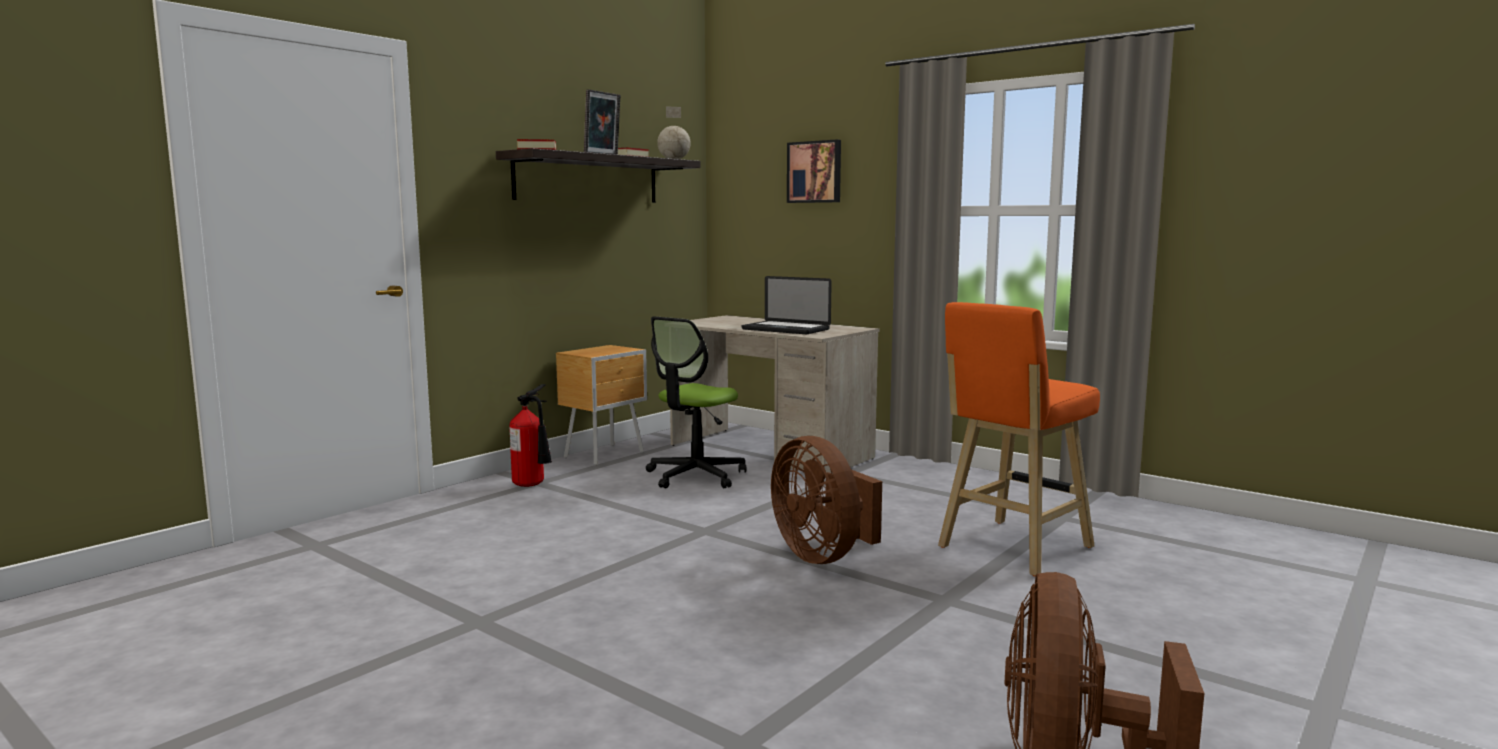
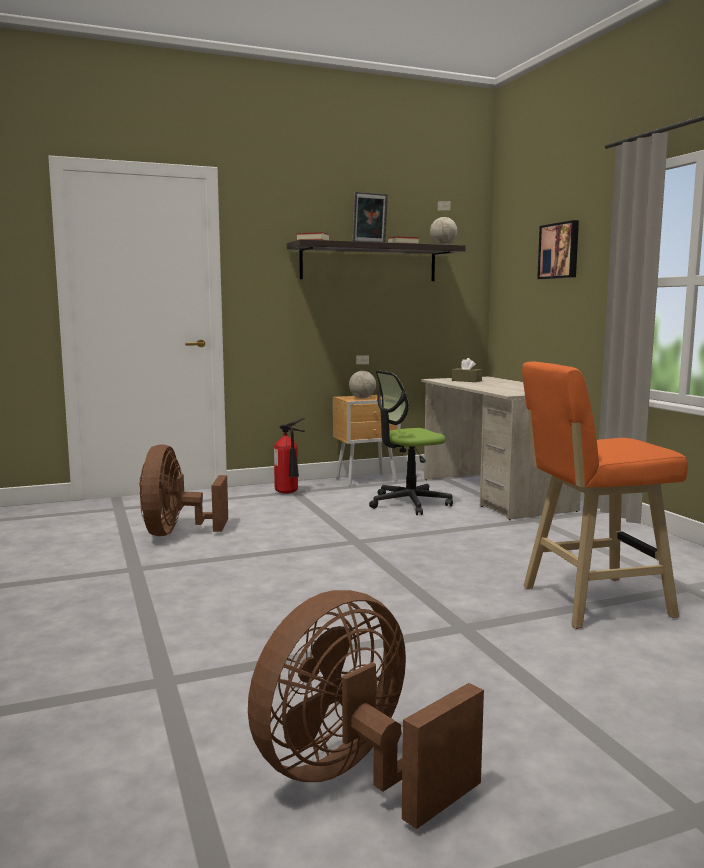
camera: 30 degrees right, 0 degrees up
(598, 351) = (362, 398): none -> globe
(722, 322) = (466, 381): none -> brown tissue box
(785, 329) = (500, 388): laptop -> none
(823, 555) = (416, 575): brown fan -> brown fan (176, 533)

